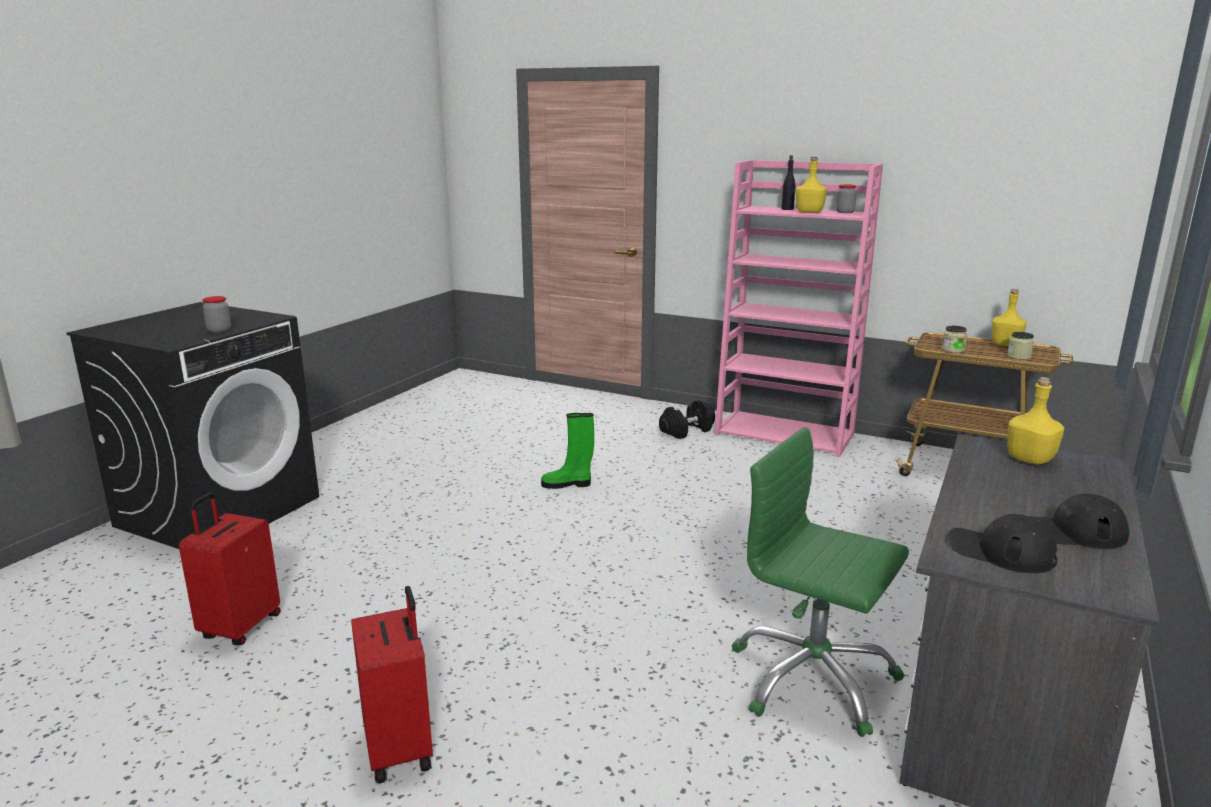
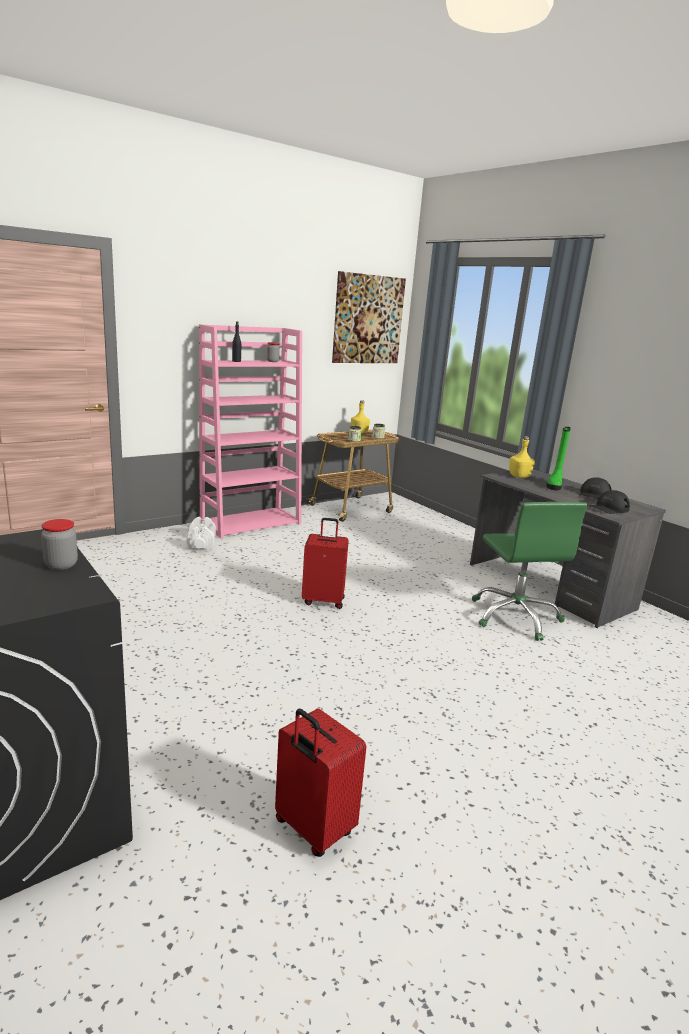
camera: 65 degrees left, 0 degrees up
(401, 749) = (529, 766): red suitcase -> red suitcase (323, 600)
(568, 484) = (227, 605): green boot -> green boot (554, 485)
(686, 431) = (201, 543): black dumbbell -> white dumbbell
(810, 212) = (259, 363): yellow bottle -> none
(812, 679) = (515, 616): green office chair -> green office chair turned 75 degrees counterclockwise
(1068, 148) = (368, 319): none -> picture

